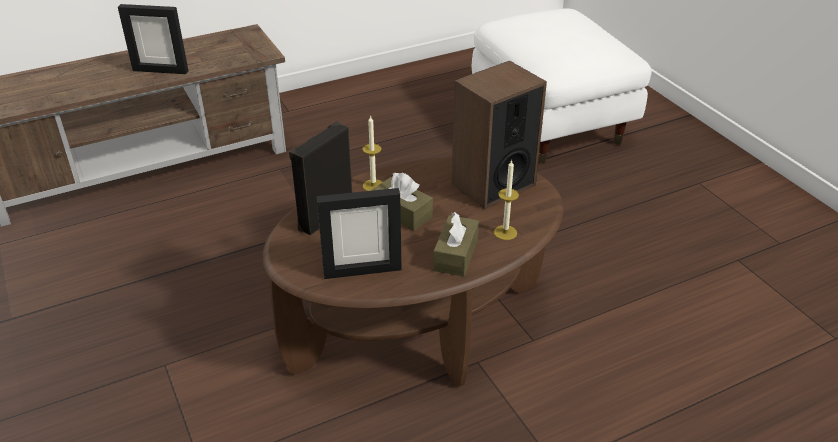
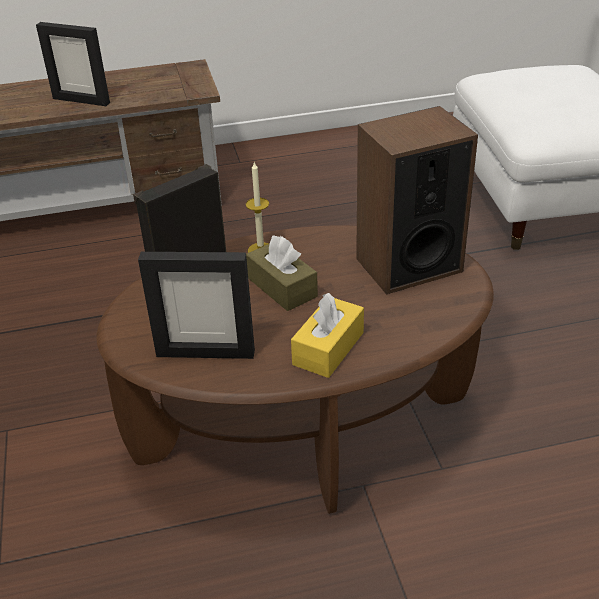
camera: 15 degrees right, 0 degrees up
(456, 255) = (328, 348): brown tissue box -> yellow tissue box
(505, 232) = (402, 327): candle -> none

